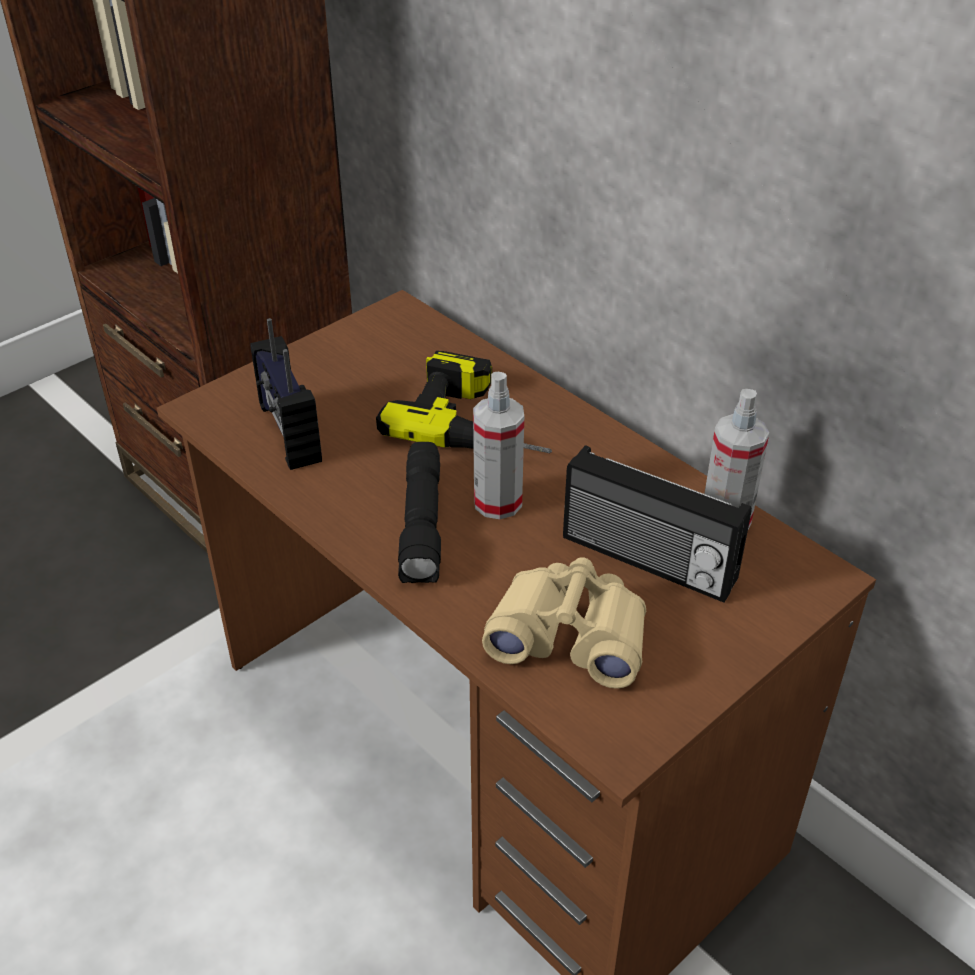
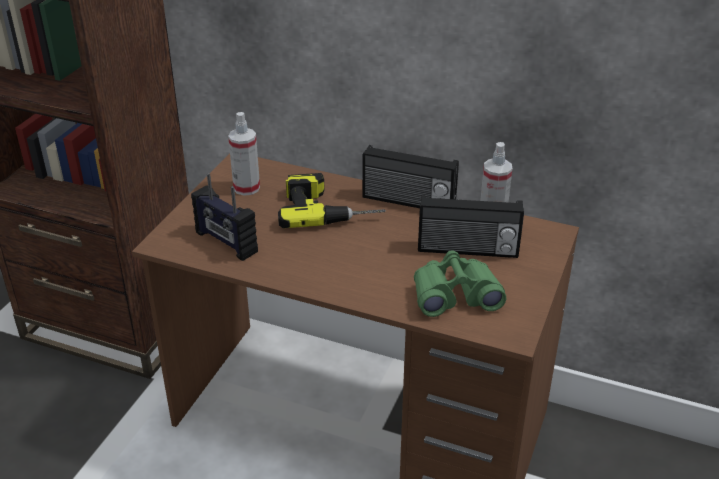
camera: 25 degrees left, 5 degrees down
(423, 525) = (340, 267): black flashlight -> none
(497, 502) = (371, 244): spray bottle -> spray bottle (246, 188)
(570, 635) = (455, 295): beige binoculars -> green binoculars
(608, 446) = (408, 202): none -> radio

